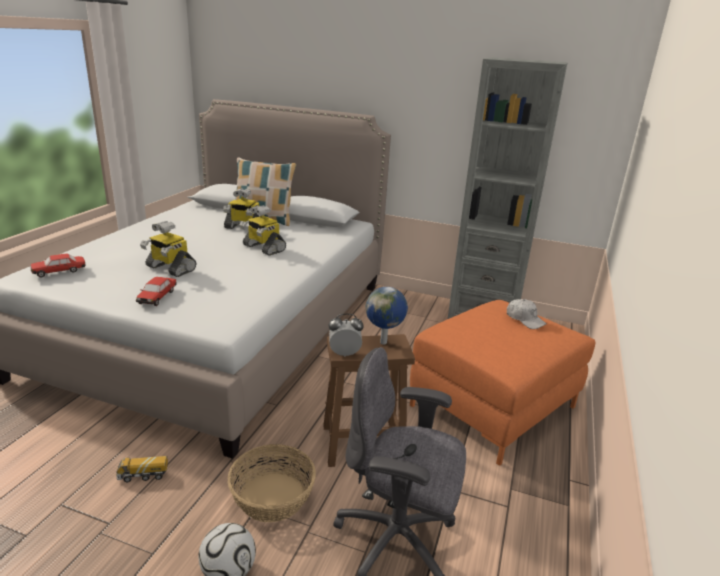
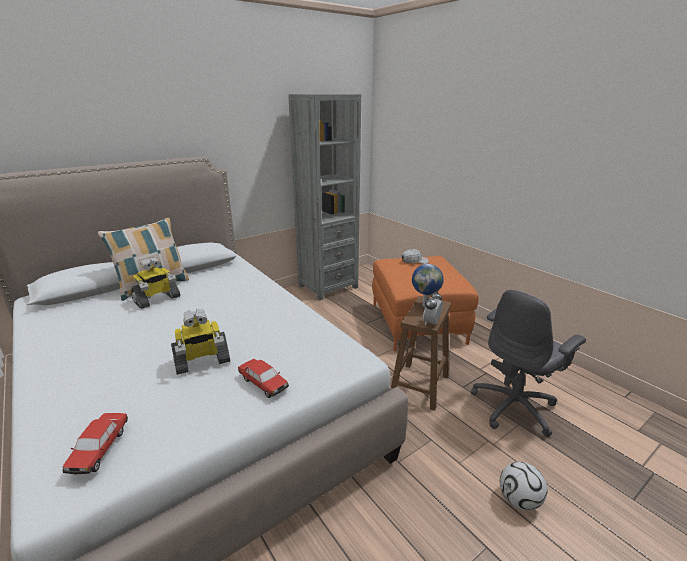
camera: 55 degrees left, 0 degrees up
(143, 475) = (384, 530): toy truck -> none
(263, 248) = (221, 303): toy robot -> none
(272, 497) = (452, 450): basket -> none

